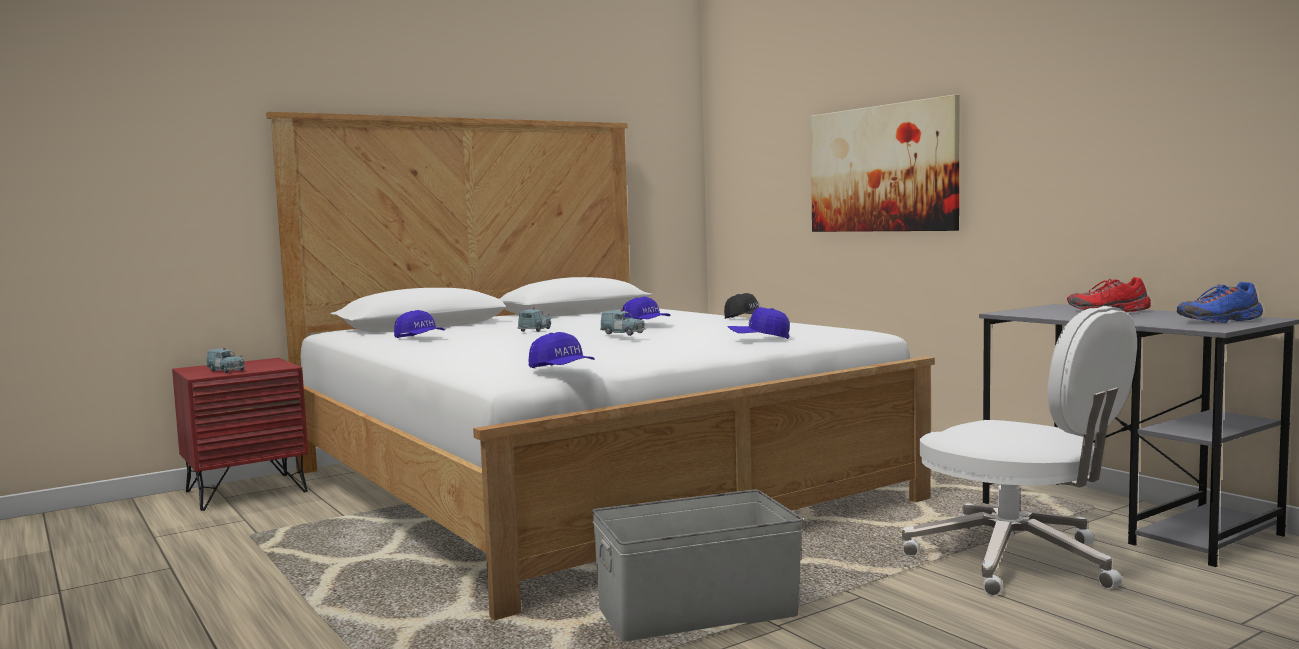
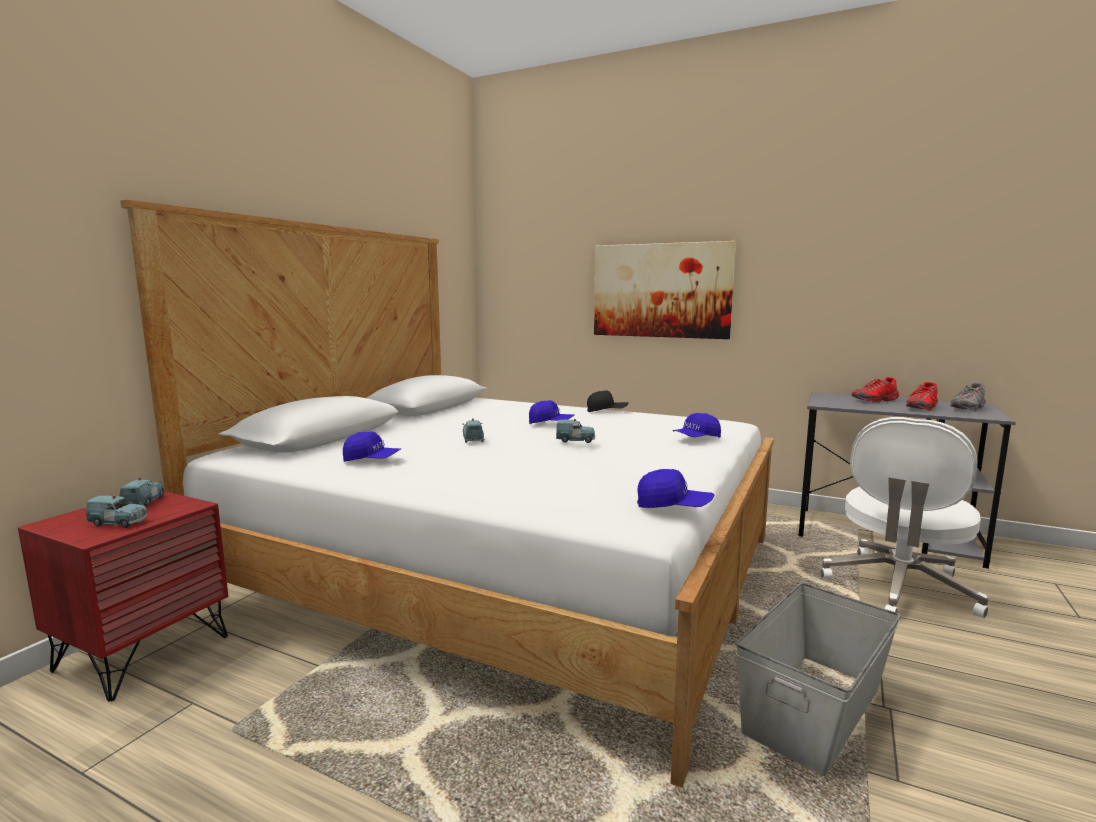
camera: 30 degrees left, 5 degrees up
(259, 363) = (144, 502): none -> blue toy car
(1016, 561) = (899, 589): white office chair -> white office chair turned 105 degrees clockwise
(1143, 319) = (922, 408): none -> red shoe
(1220, 321) = (967, 408): blue shoe -> grey shoe

